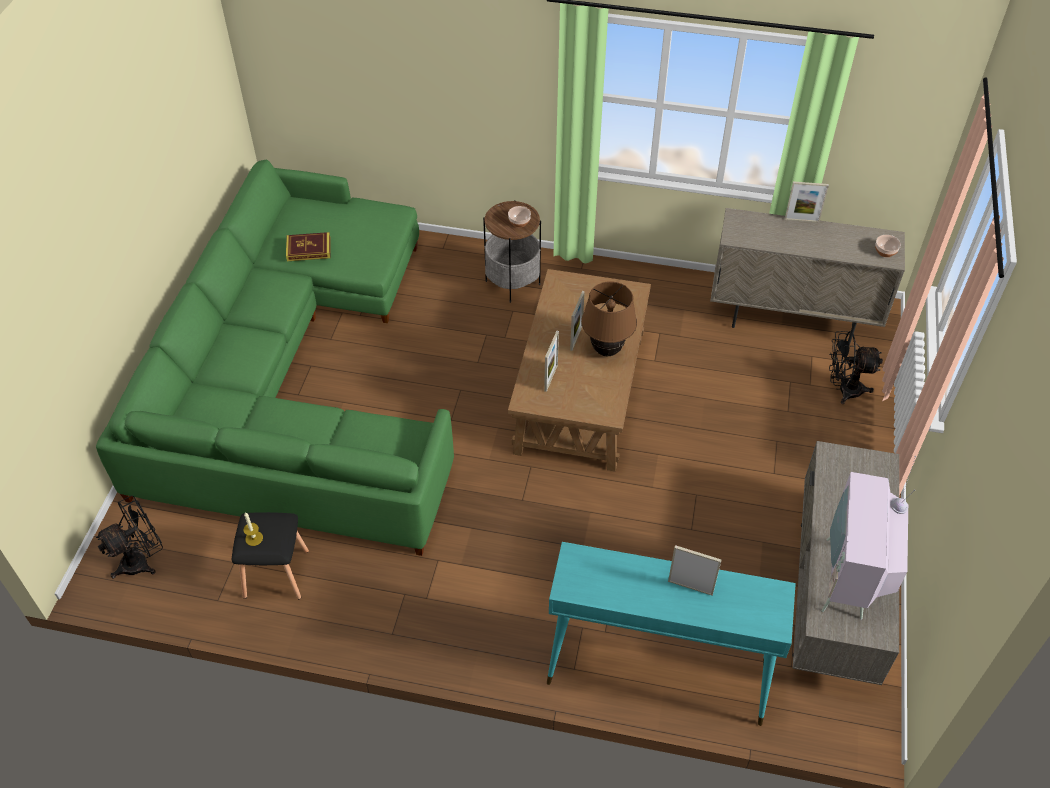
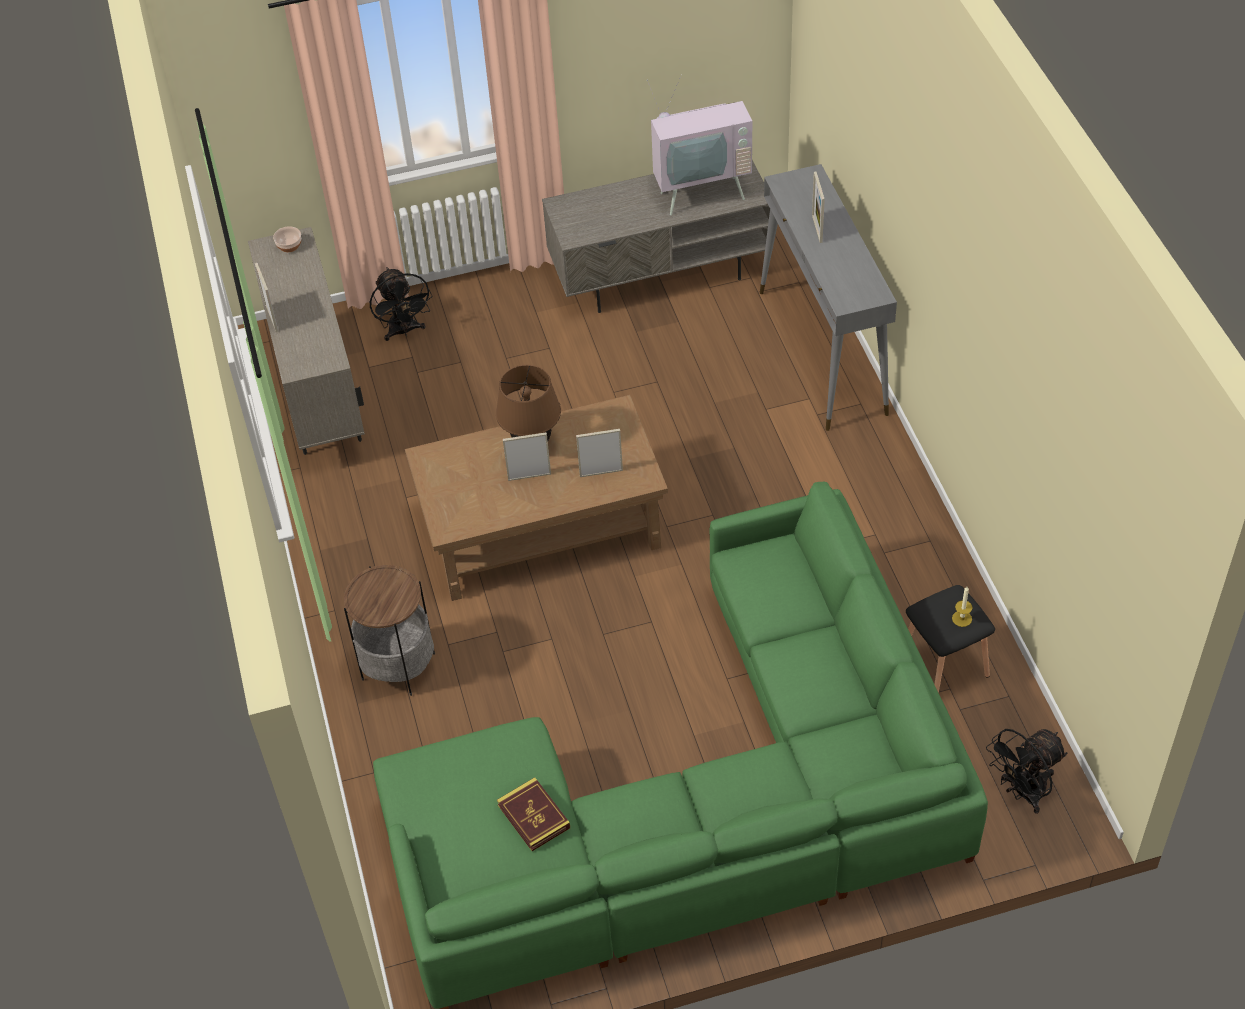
camera: 115 degrees left, 0 degrees up
(142, 560) = (1022, 793): black fan -> black fan turned 60 degrees counterclockwise
(519, 222) = (383, 586): bowl -> none
(656, 673) = (822, 352): turquoise console table -> grey console table

